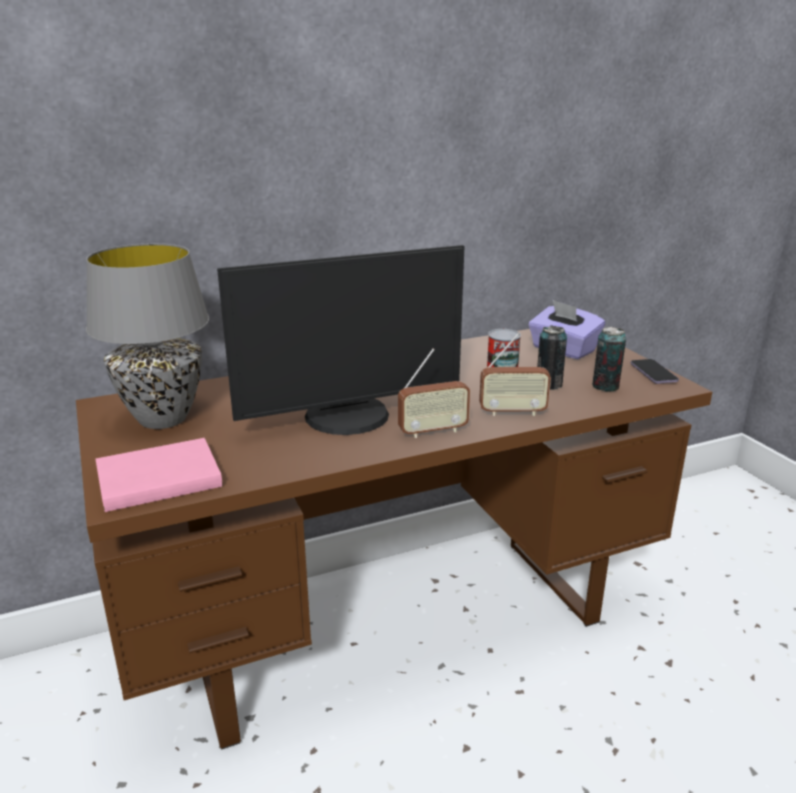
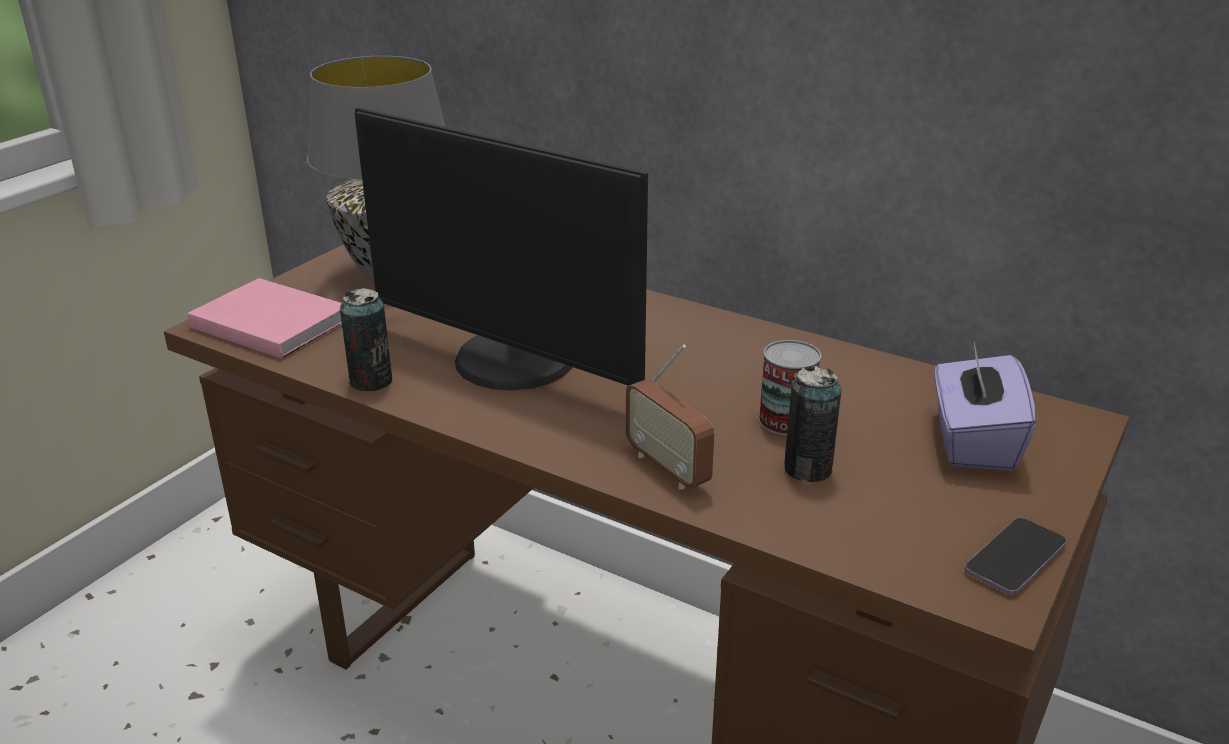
camera: 55 degrees right, 5 degrees up
(433, 431) = (537, 429): radio -> none
(605, 386) = (877, 523): can -> can (371, 381)

